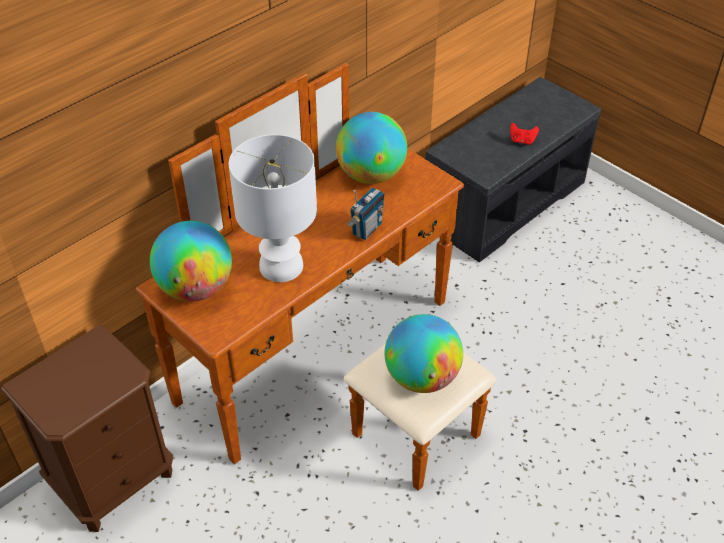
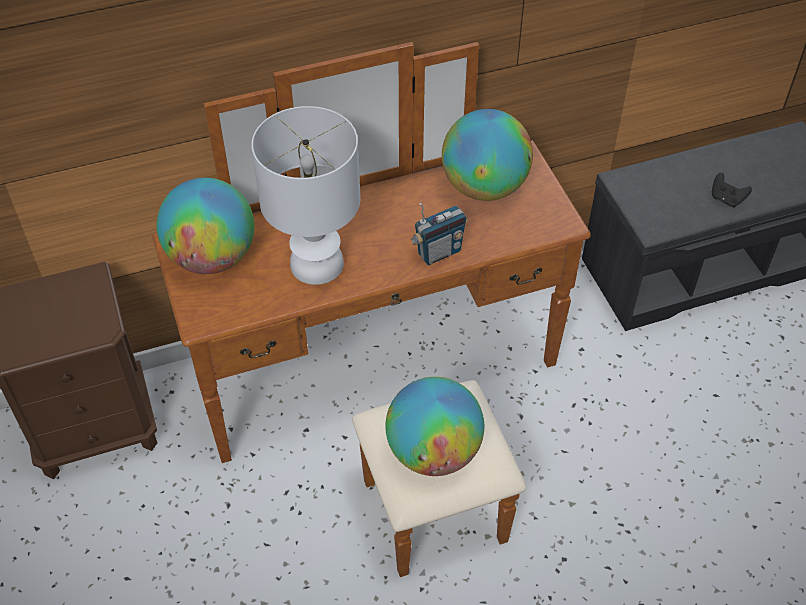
camera: 25 degrees right, 5 degrees up
(522, 141) = (726, 199): red game controller -> black game controller

